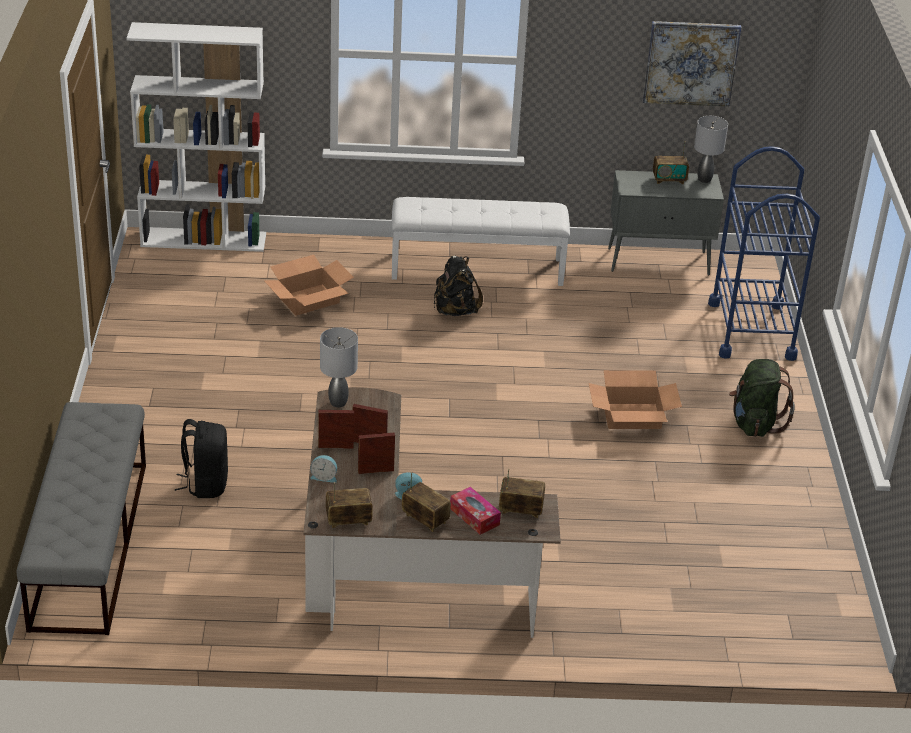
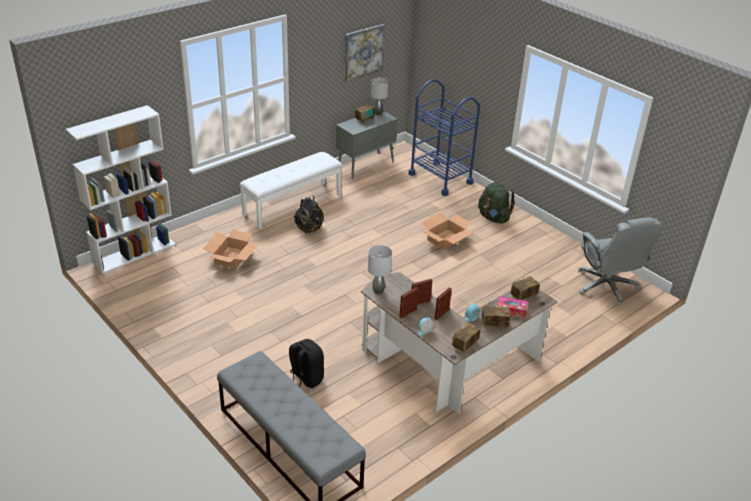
camera: 40 degrees left, 0 degrees up
(793, 607) = (606, 287): none -> grey office chair

